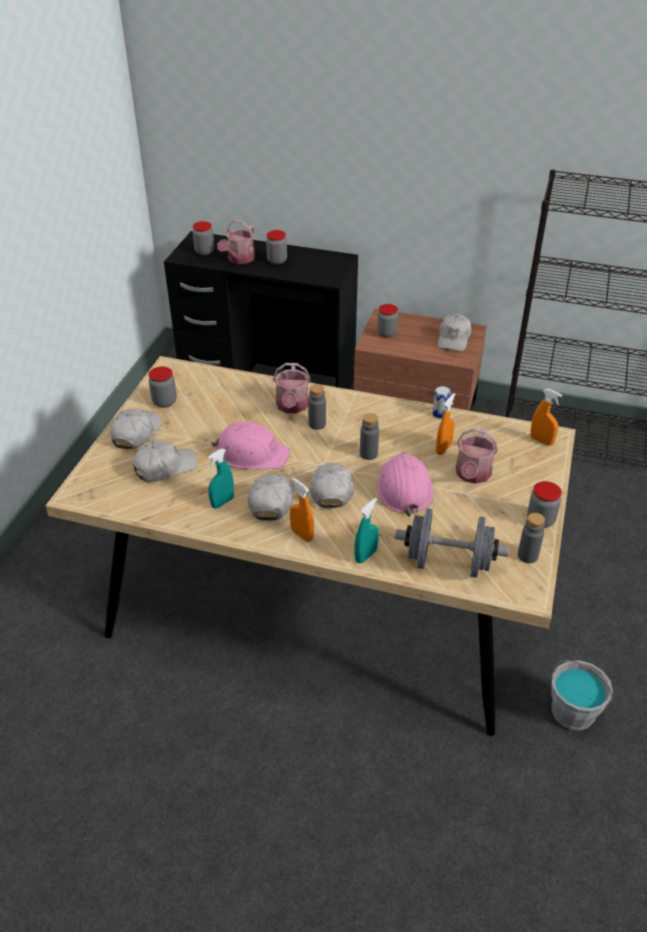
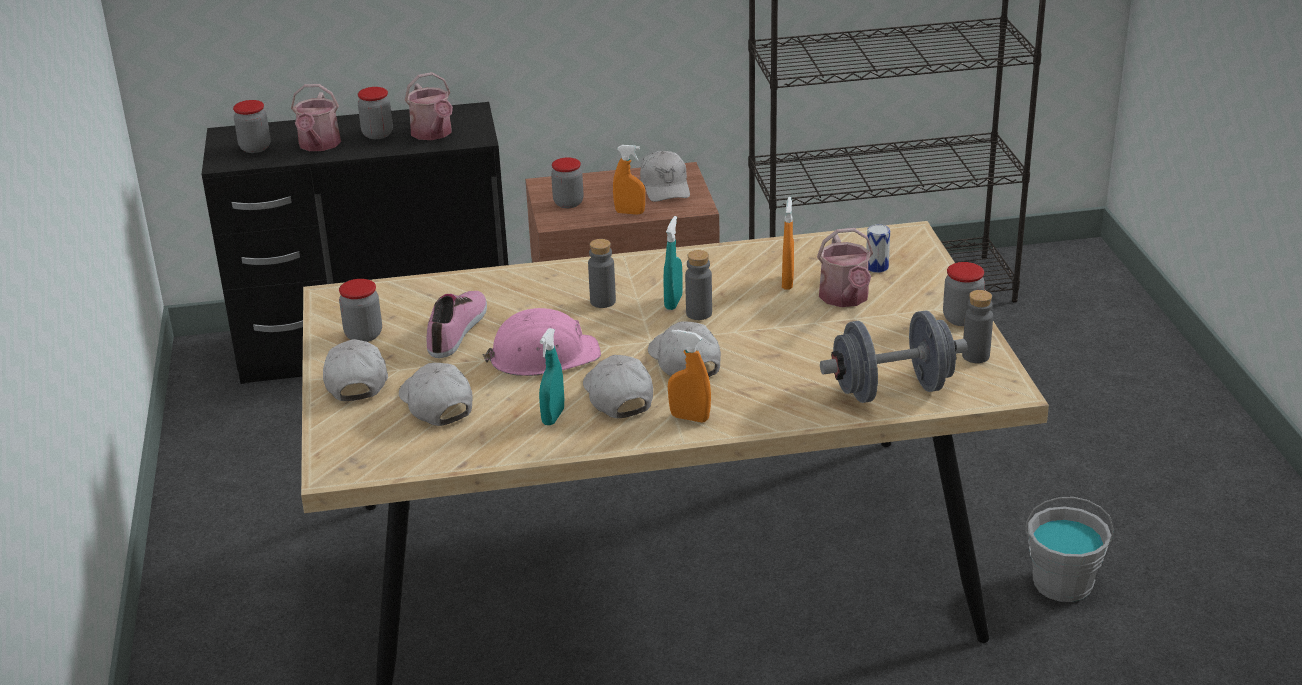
camera: 25 degrees left, 10 degrees down
(165, 467) = (436, 404): white cap -> white cap turned 60 degrees counterclockwise
(218, 416) = (458, 330): none -> shoe
(292, 407) = (551, 292): watering can -> watering can (433, 134)
(365, 555) = (788, 414): turquoise spray bottle -> turquoise spray bottle (673, 302)
(404, 488) = (775, 335): pink hard hat -> none
(440, 414) = (752, 248): can -> can (877, 267)
(541, 441) = (897, 242): orange spray bottle -> orange spray bottle (629, 212)

